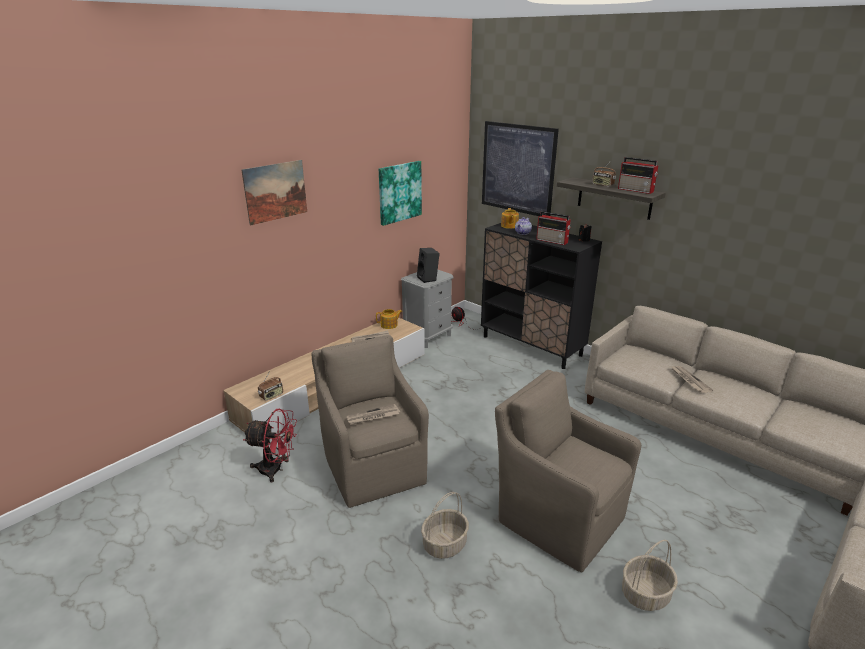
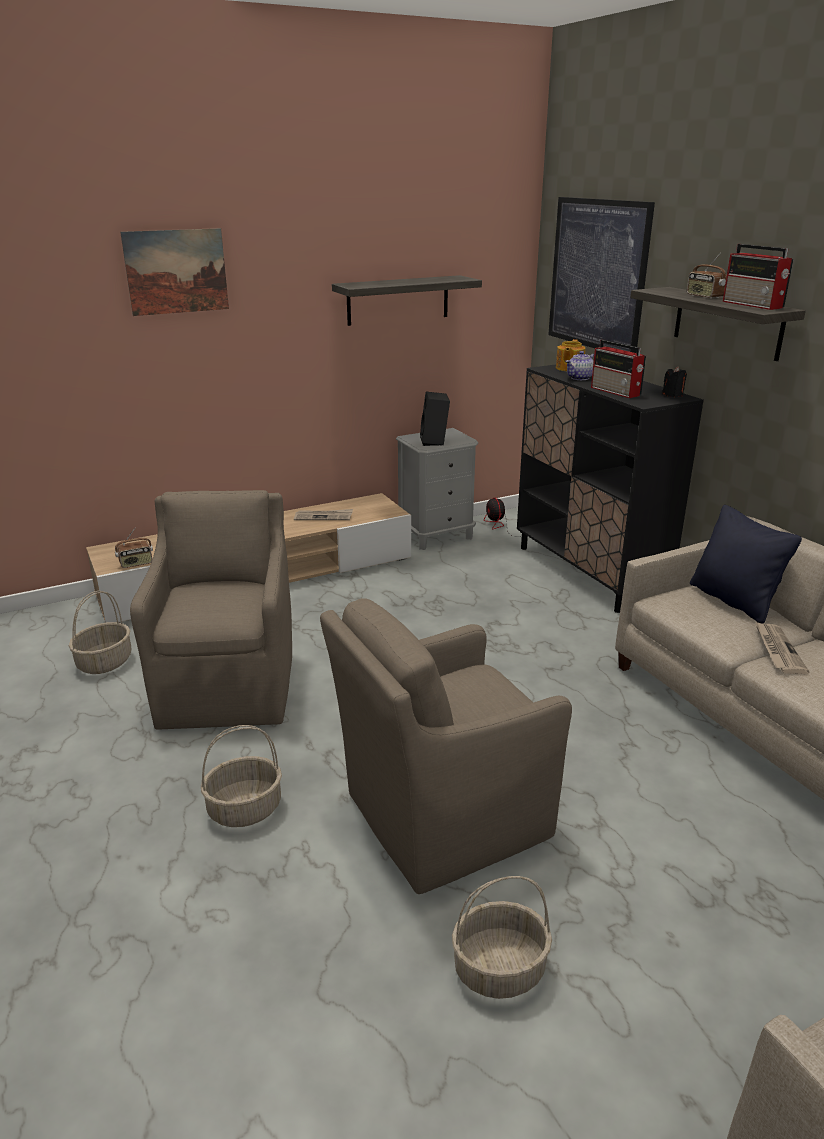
camera: 20 degrees right, 0 degrees up
(276, 469) = (105, 662): red fan -> basket
(373, 416) = (207, 602): newspaper -> none
(389, 325) = (364, 504): teapot -> none
(399, 192) = (398, 300): picture -> shelf
(557, 517) = (441, 818): brown armchair -> brown armchair turned 90 degrees counterclockwise
(648, 355) = (733, 601): none -> black pillow

